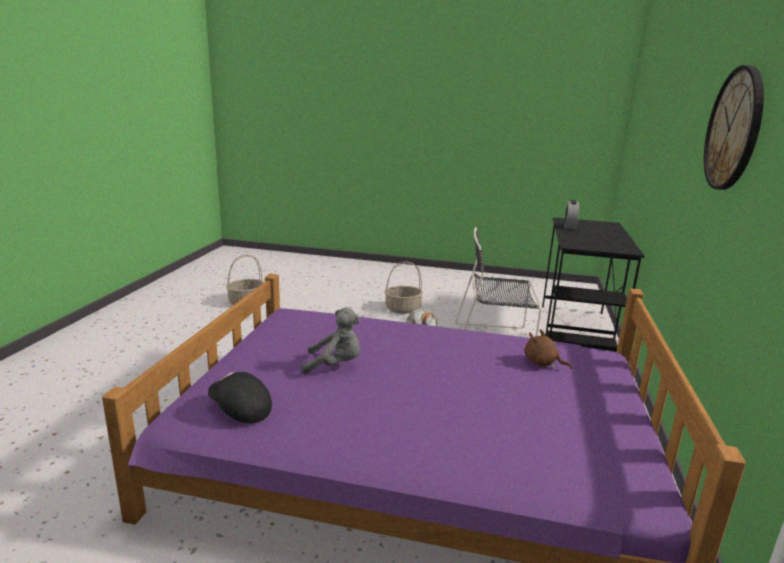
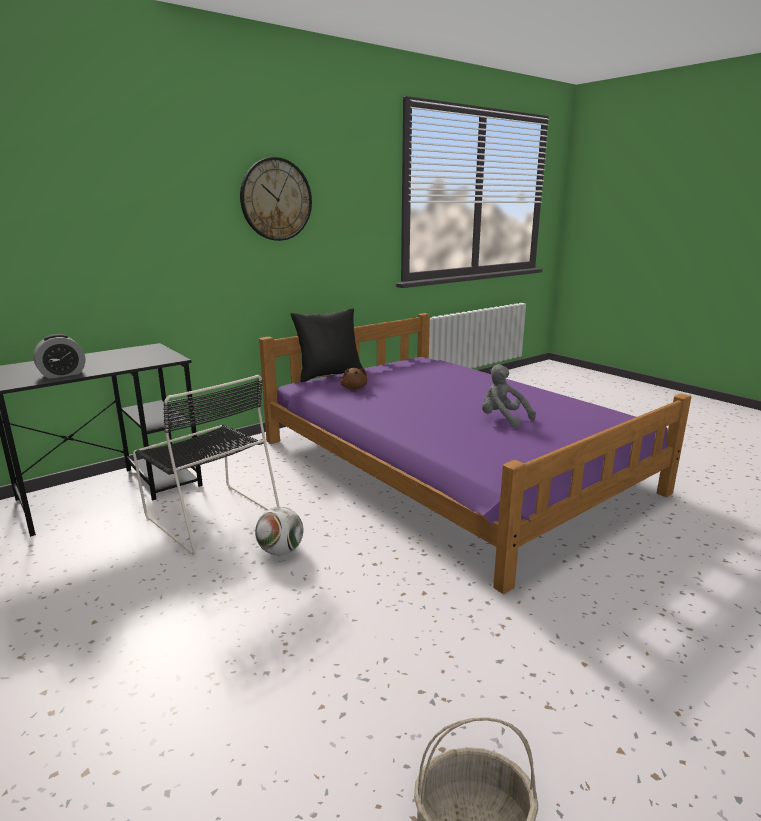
camera: 140 degrees left, 0 degrees up
(239, 409) = (592, 414): black cap -> none
(403, 309) = (197, 620): basket -> none
(628, 384) = (329, 375): none -> black pillow

